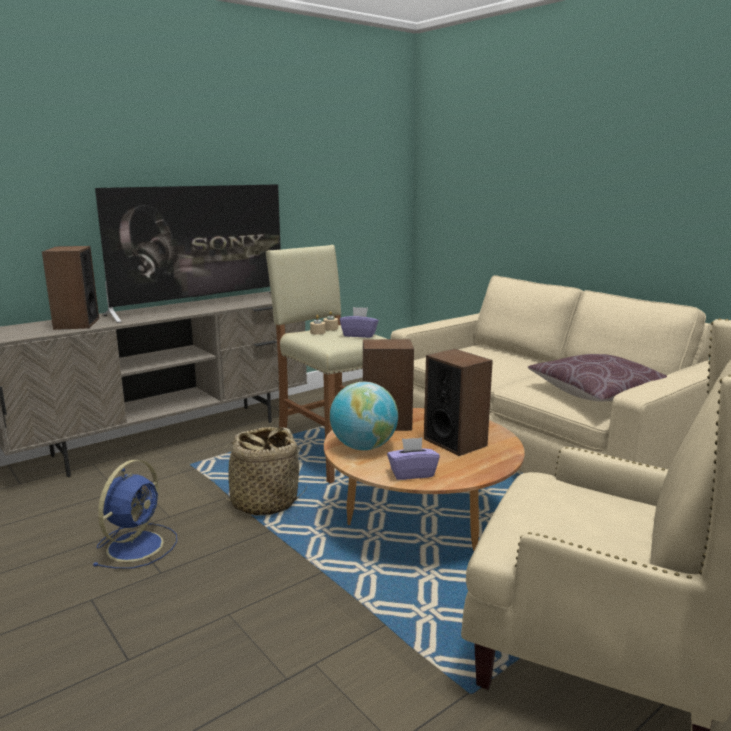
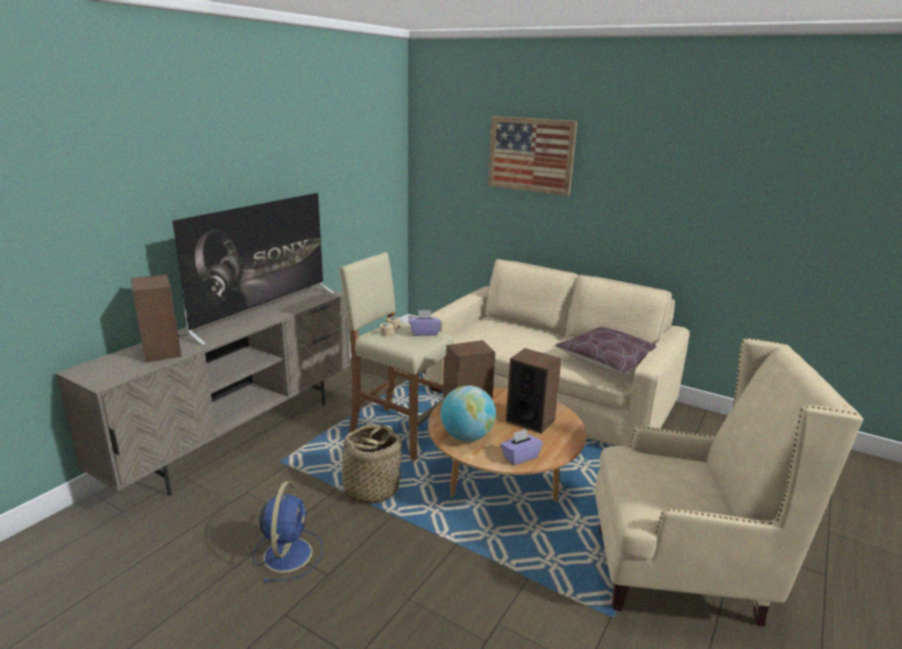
camera: 20 degrees left, 5 degrees up
(538, 148) = (530, 155): none -> picture

